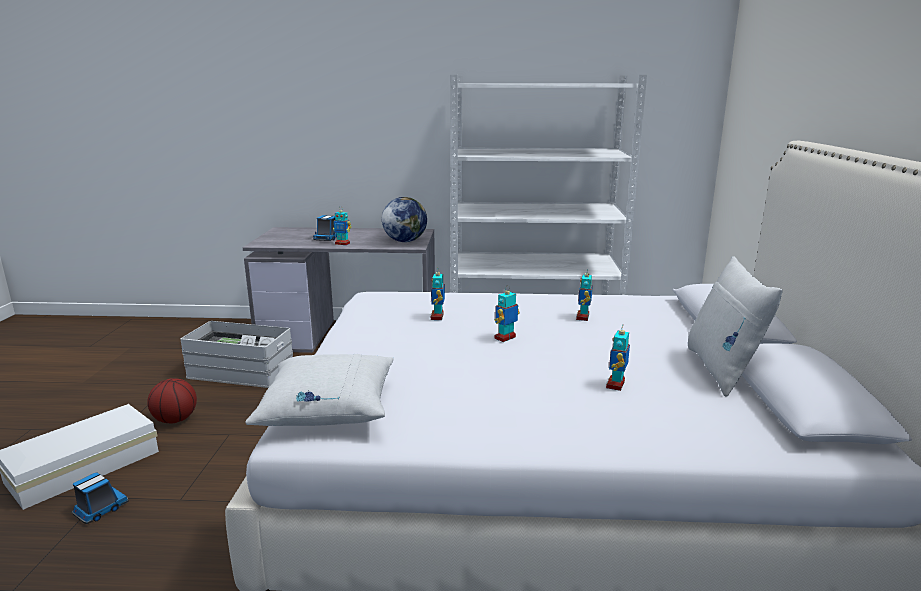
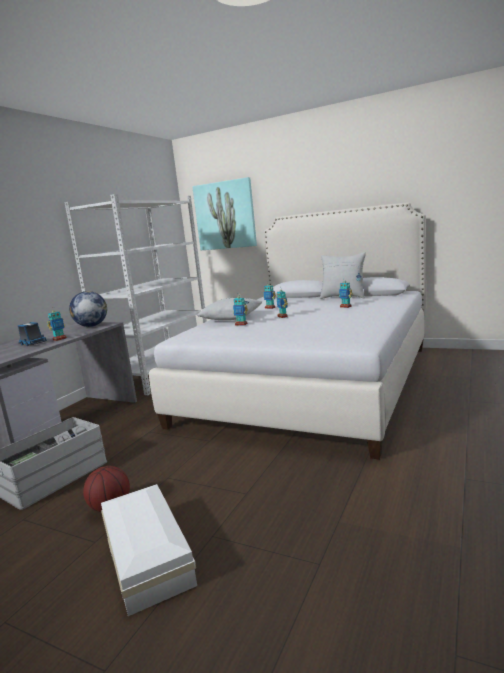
camera: 65 degrees left, 5 degrees down
(100, 510) = (233, 533): toy truck -> none
(328, 410) = (340, 340): grey pillow -> grey pillow (231, 318)
(760, 115) = (225, 215): none -> picture

